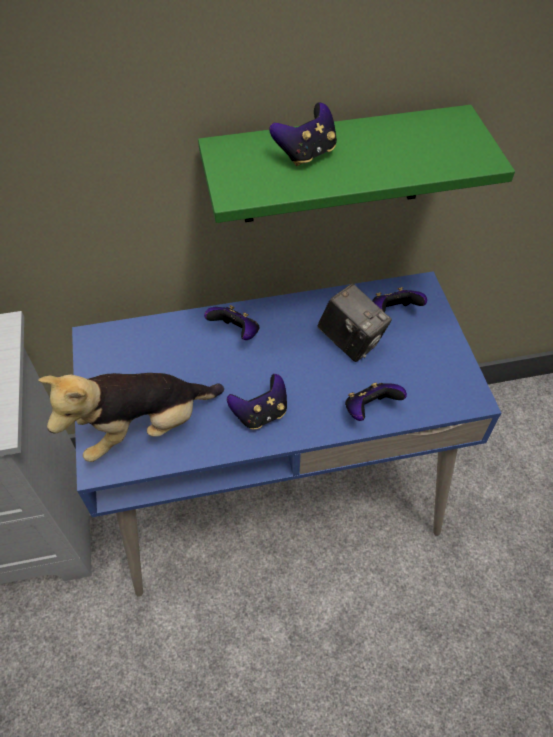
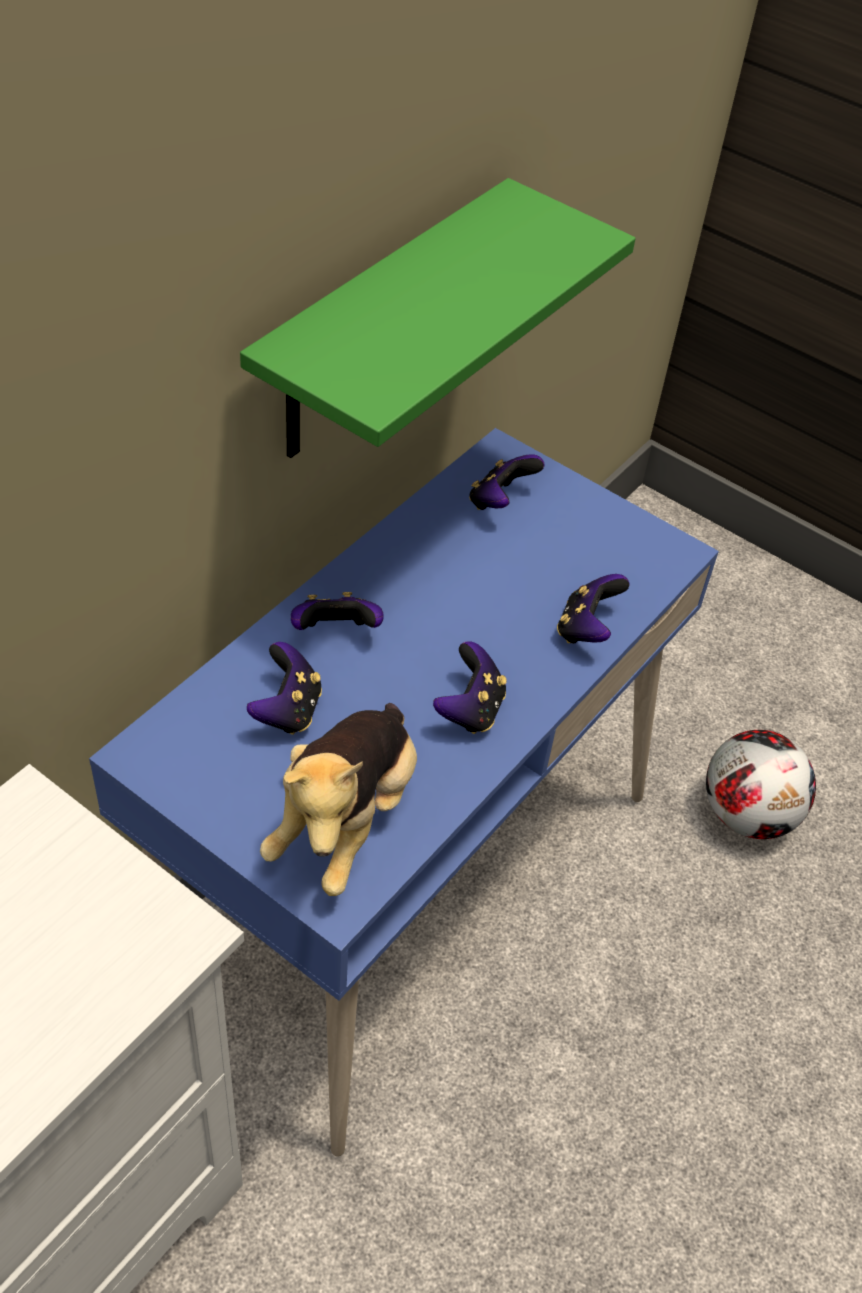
camera: 45 degrees left, 5 degrees down
(306, 153) = (399, 313): game controller -> game controller (287, 710)
(350, 341) = (486, 563): camera -> none
(496, 586) = (748, 814): none -> football

